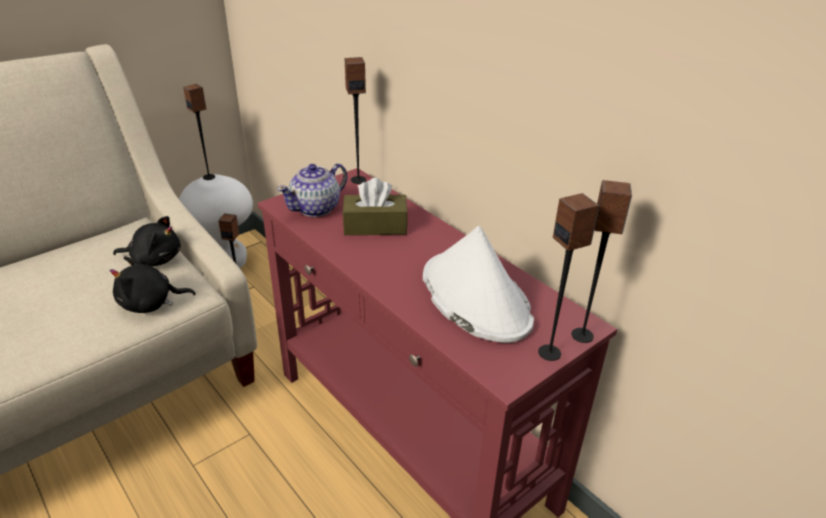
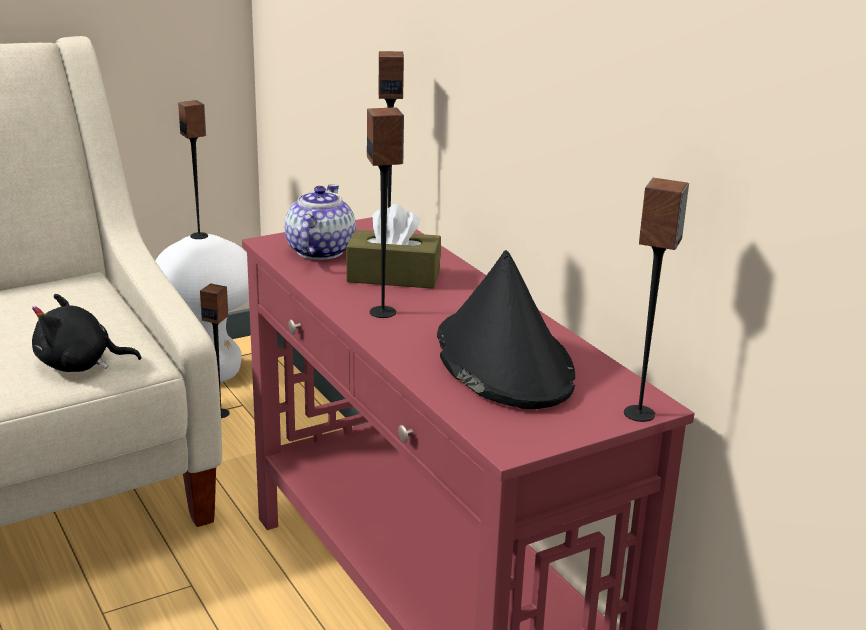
camera: 10 degrees right, 10 degrees down
(154, 259) = (98, 317): black plush toy -> none
(316, 208) = (319, 251): teapot -> teapot turned 135 degrees clockwise
(474, 297) = (502, 361): white hat -> black hat
(550, 352) = (584, 426): speaker -> speaker (383, 312)

